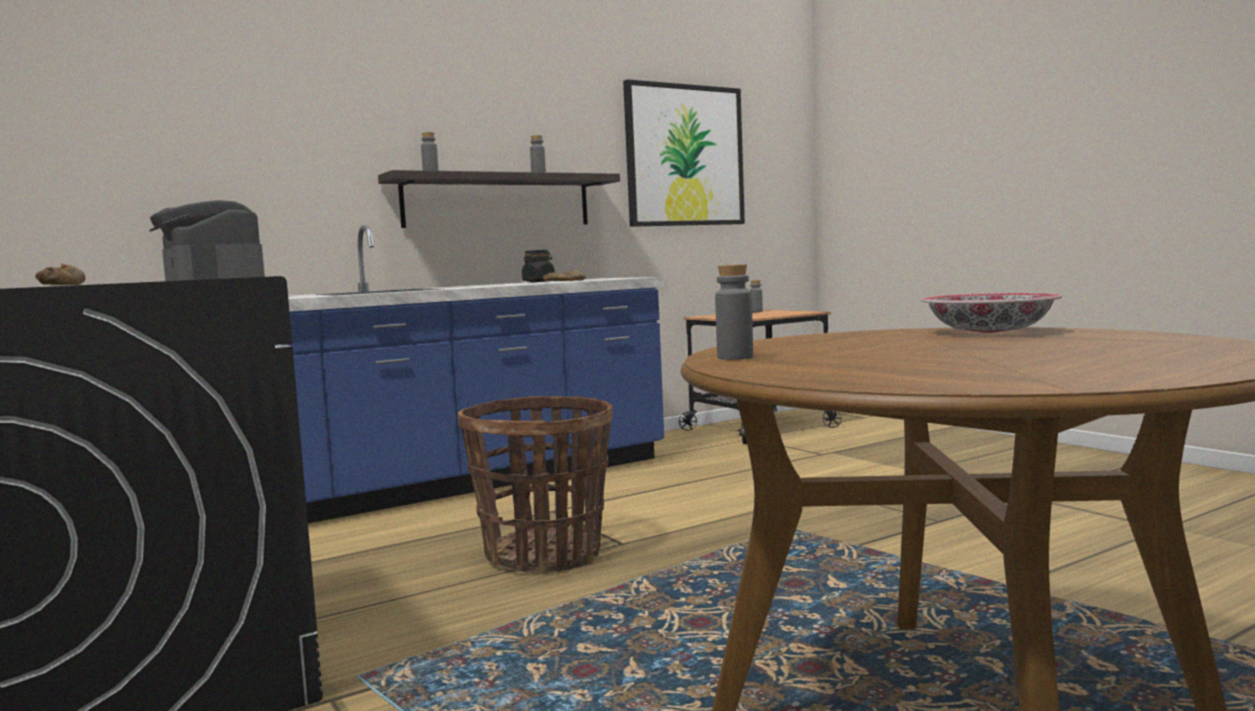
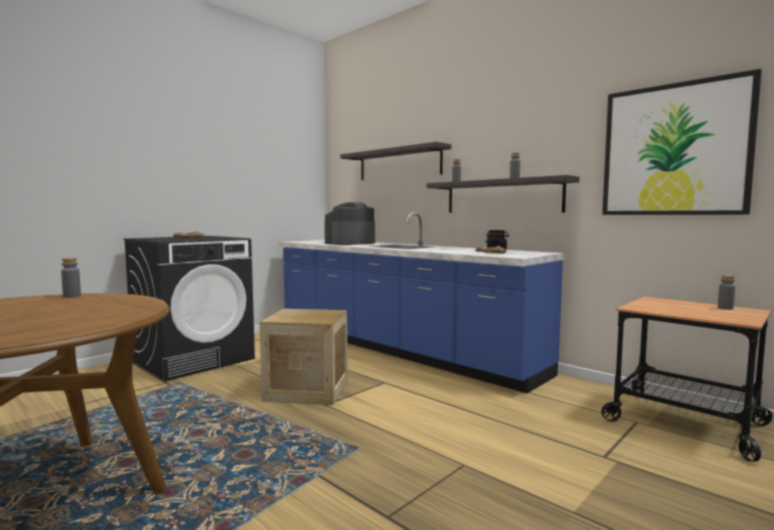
camera: 75 degrees right, 0 degrees up
(260, 124) = (399, 164): none -> shelf
(544, 555) = (307, 390): basket -> crate
(988, 332) = (91, 321): bowl -> none

